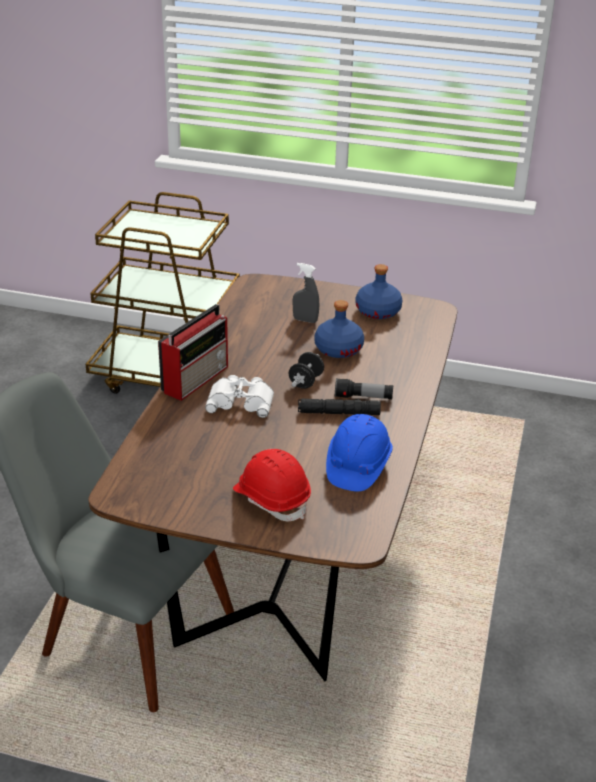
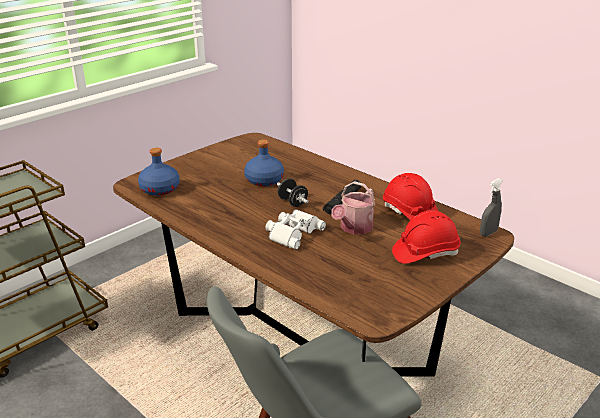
camera: 60 degrees left, 5 degrees down
(196, 378) = (242, 242): radio -> none
(285, 436) = (354, 228): none -> watering can
(305, 320) = (212, 181): grey spray bottle -> grey spray bottle (488, 233)
(357, 466) = (409, 213): blue hard hat -> red hard hat
(363, 397) = (332, 189): flashlight -> none
(378, 311) = (233, 155): blue bottle -> blue bottle (160, 189)

